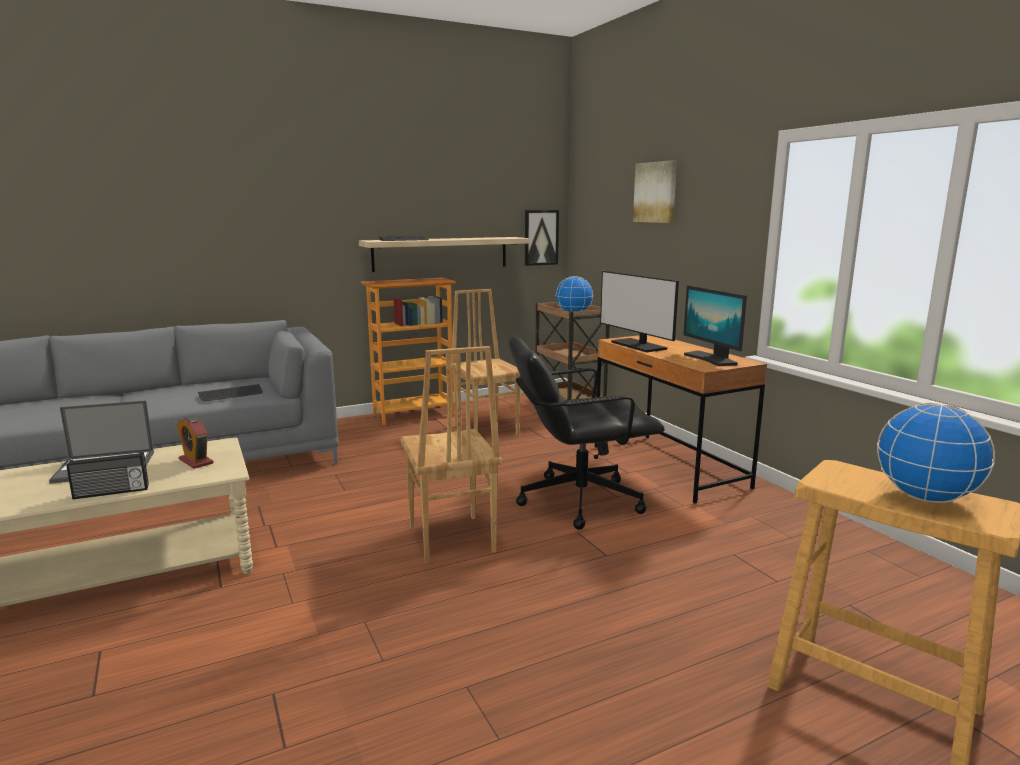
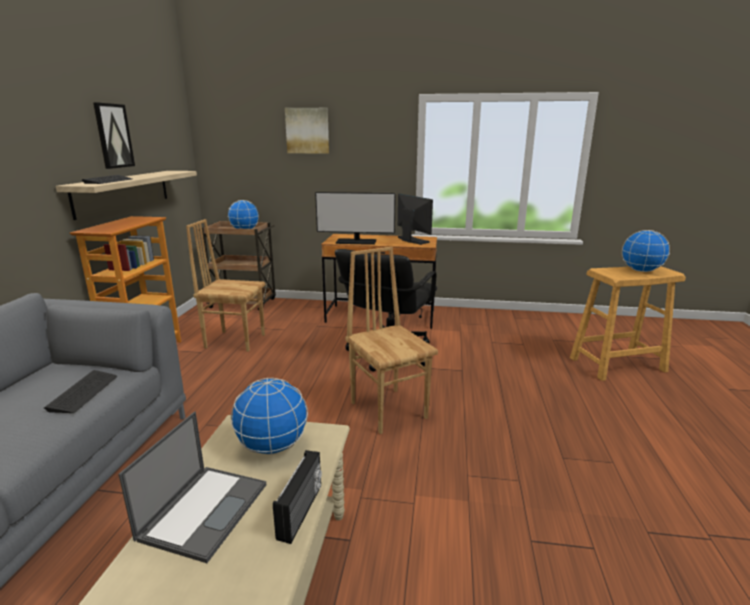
camera: 55 degrees left, 5 degrees up
(196, 461) = (273, 446): alarm clock -> globe
(450, 539) = (389, 409): brown chair -> brown chair turned 135 degrees counterclockwise
(541, 237) = (182, 169): picture -> picture (113, 136)
(711, 359) = (412, 240): monitor -> monitor turned 135 degrees counterclockwise

